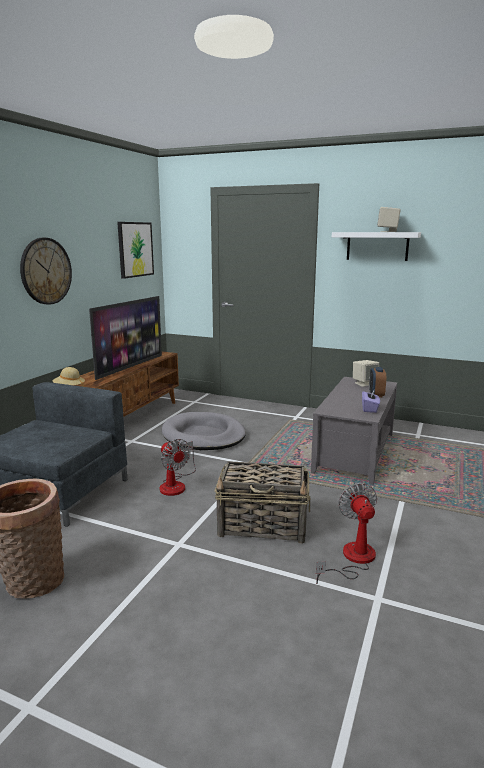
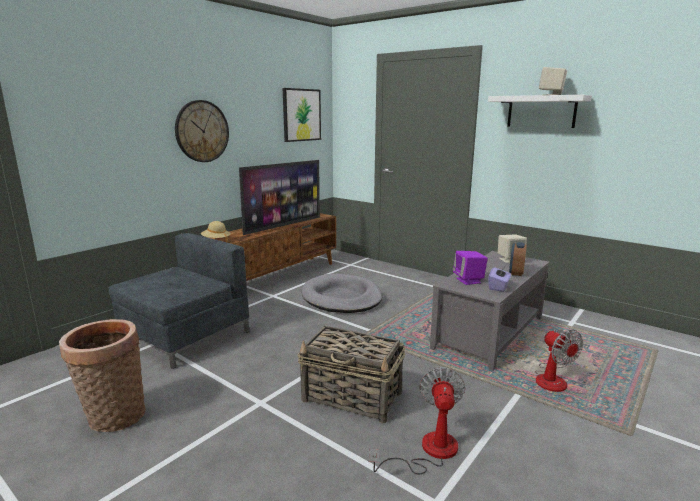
camera: 15 degrees right, 0 degrees up
(176, 484) = (290, 342): fan -> fan (552, 378)
(341, 405) = (469, 280): none -> purple speaker

